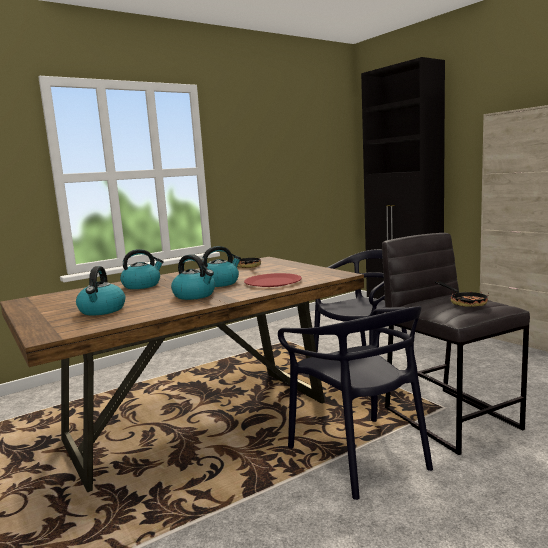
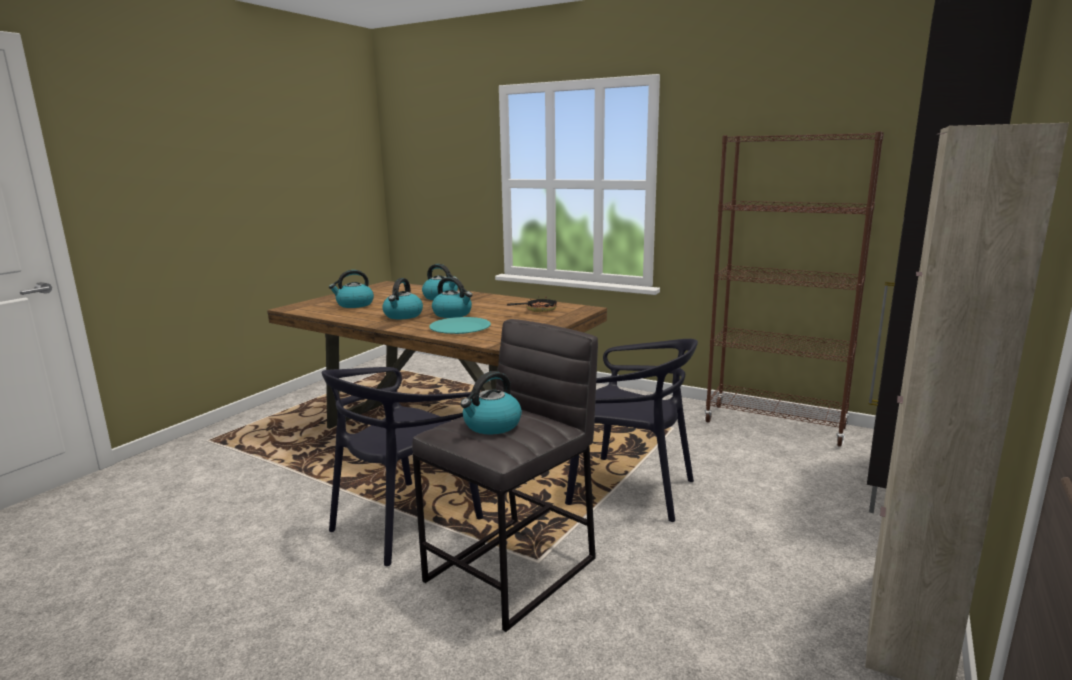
camera: 65 degrees right, 5 degrees up
(273, 282) = (460, 328): red plate -> turquoise plate
(311, 319) = (775, 425): none -> brown bookcase
(464, 302) = (491, 425): frying pan -> kettle

